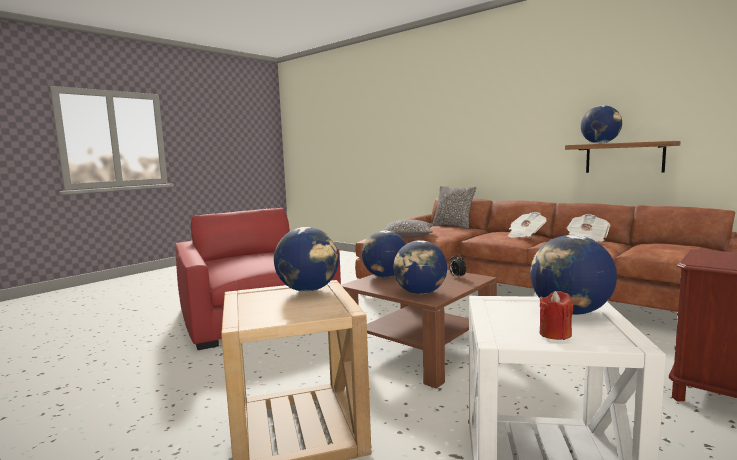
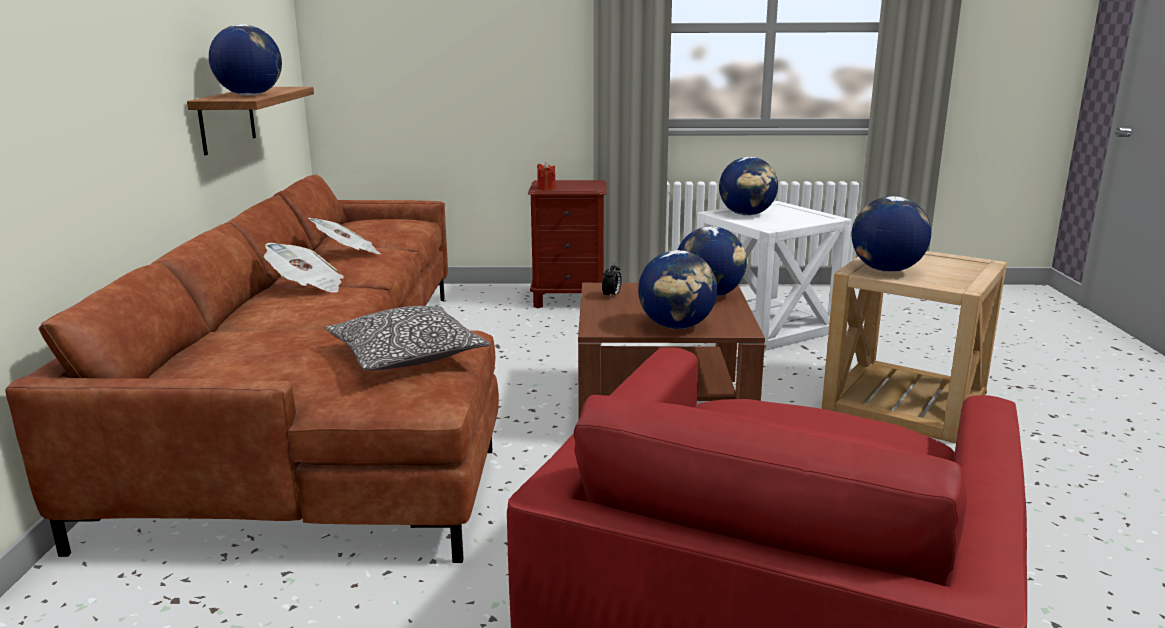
camera: 130 degrees left, 10 degrees up
(453, 226) = (176, 360): pillow -> none
(555, 334) = (796, 212): red candle -> red candle (546, 188)

